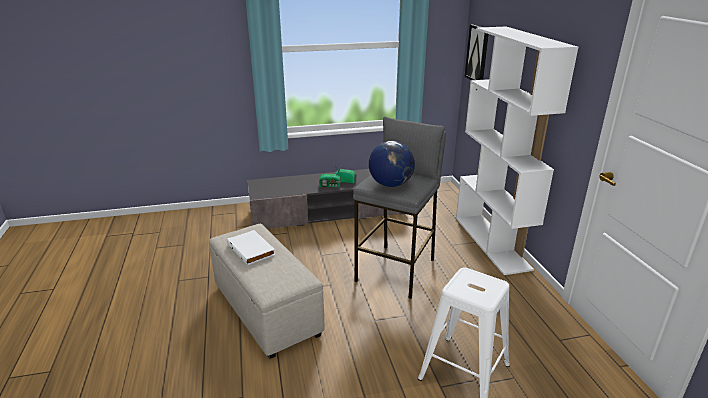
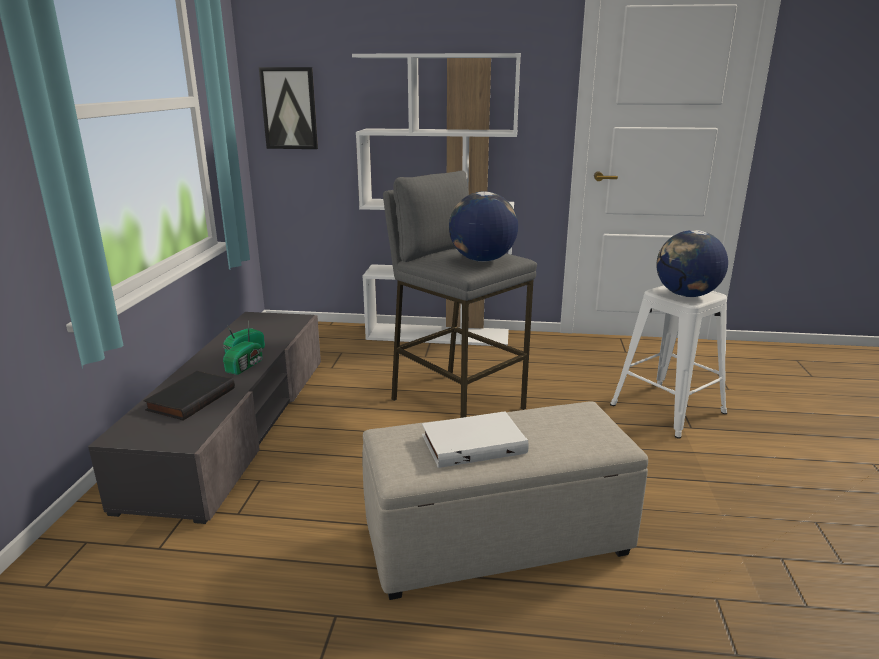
camera: 70 degrees left, 5 degrees down
(292, 184) = (190, 398): none -> black book
(469, 286) = (686, 295): none -> globe

